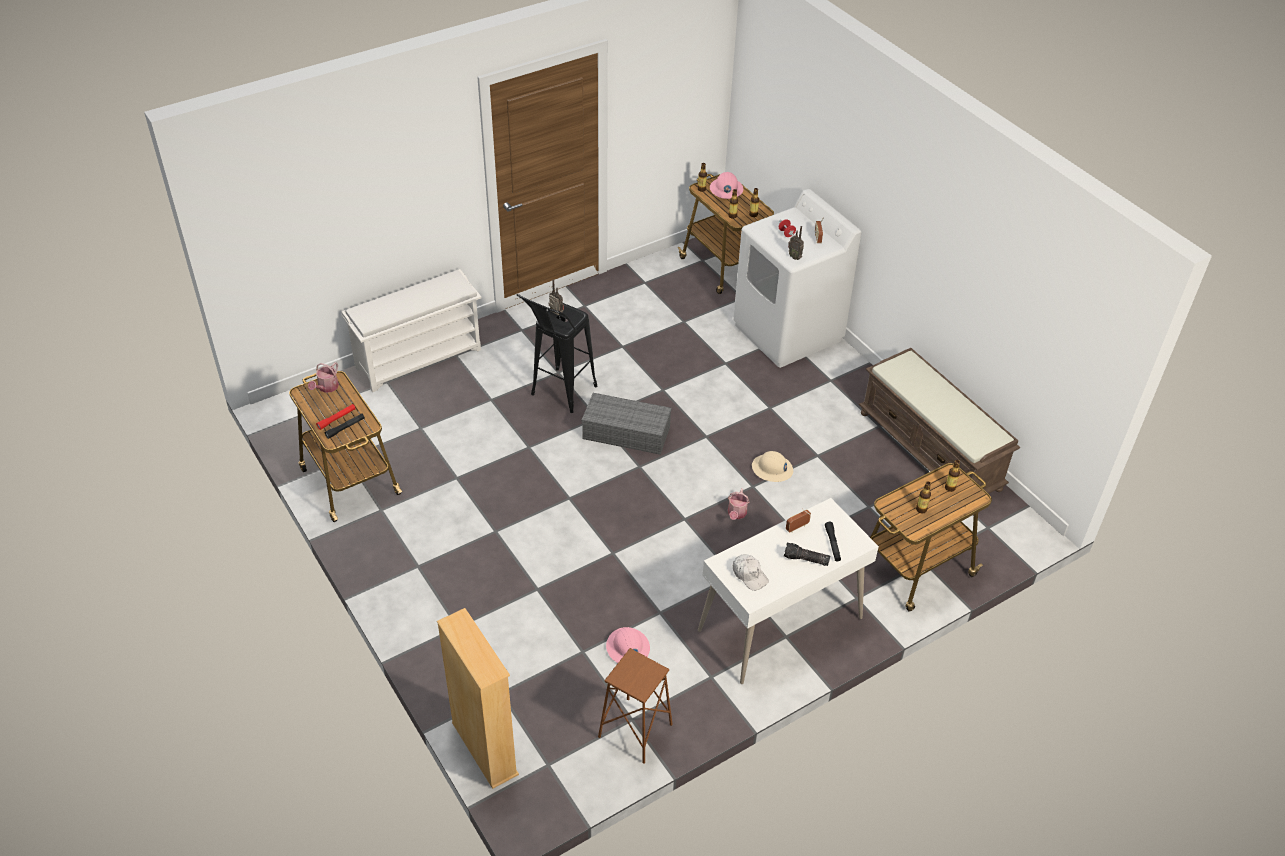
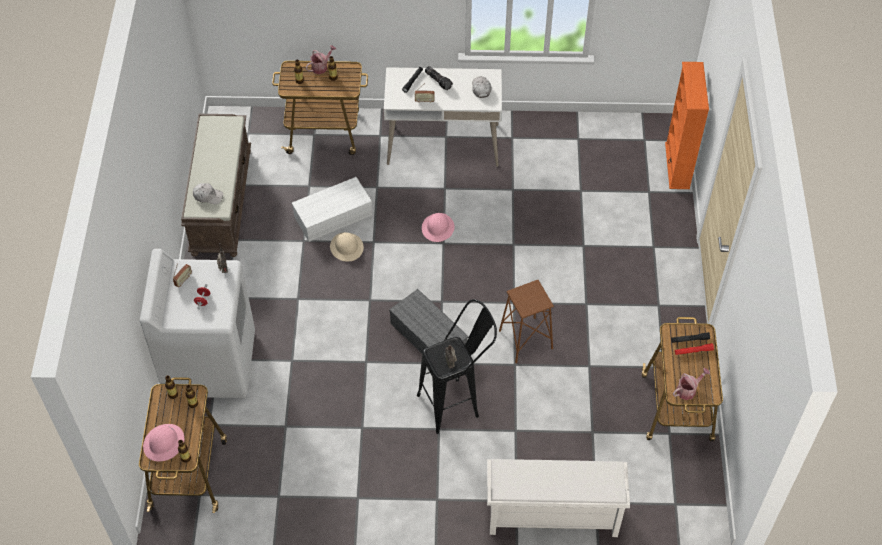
camera: 145 degrees left, 10 degrees up
(484, 749) = (677, 166): beige bookcase -> orange bookcase
(627, 648) = (550, 178): pink hard hat -> pink hard hat (438, 228)
(635, 730) = (580, 132): brown stool -> brown stool (525, 340)
(736, 514) = (404, 227): watering can -> watering can (321, 67)
(815, 491) = (333, 215): none -> white storage box
(912, 374) = (208, 196): none -> white cap

